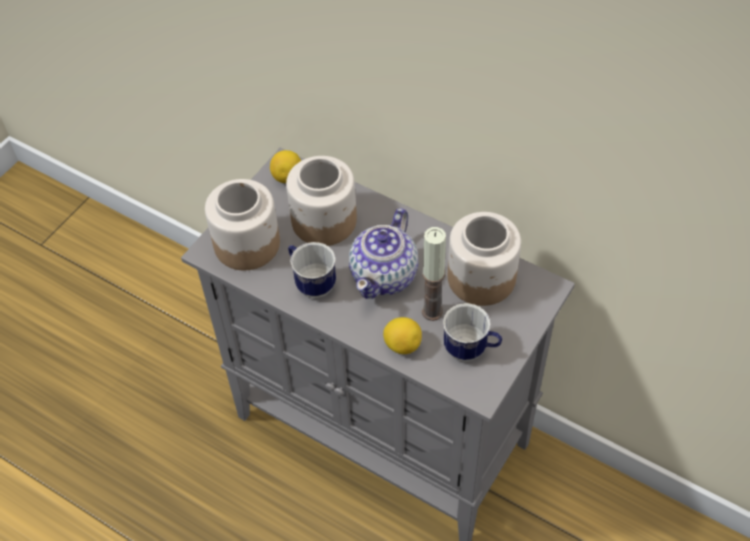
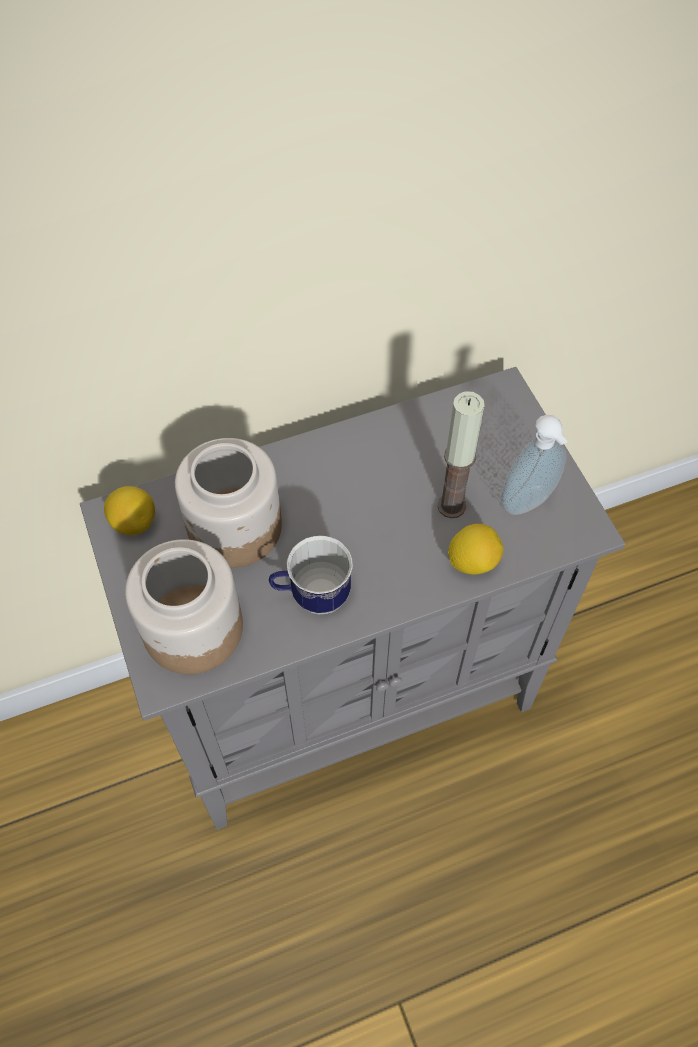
camera: 55 degrees left, 5 degrees up
(385, 275) = (365, 517): teapot -> none
(471, 350) = (529, 504): mug -> soap dispenser
(480, 278) = (444, 436): jar -> none

